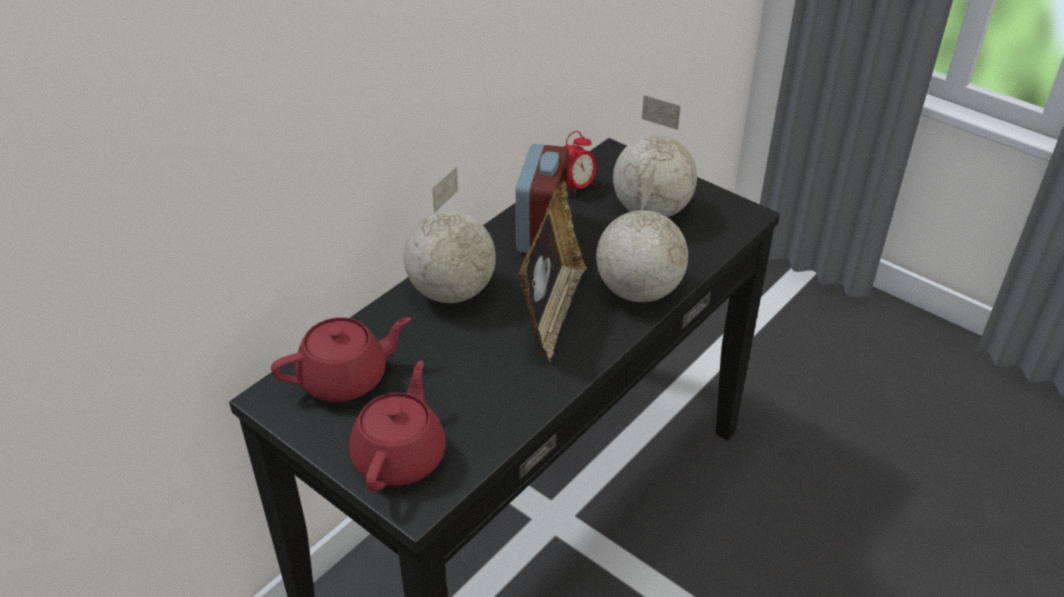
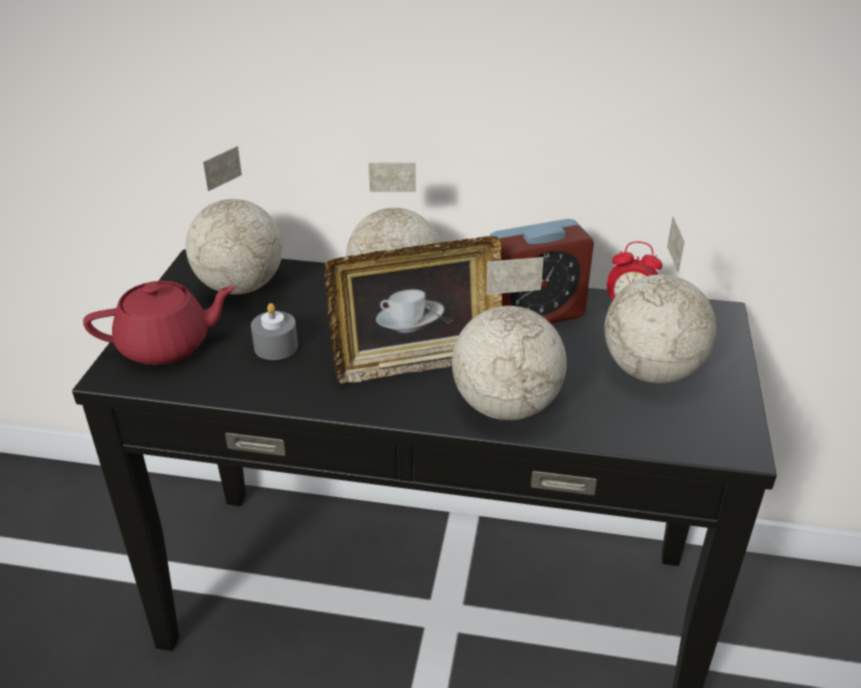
camera: 60 degrees right, 5 degrees down
(345, 378) = (242, 286): red teapot -> globe
(463, 385) = (276, 346): none -> grey candle

